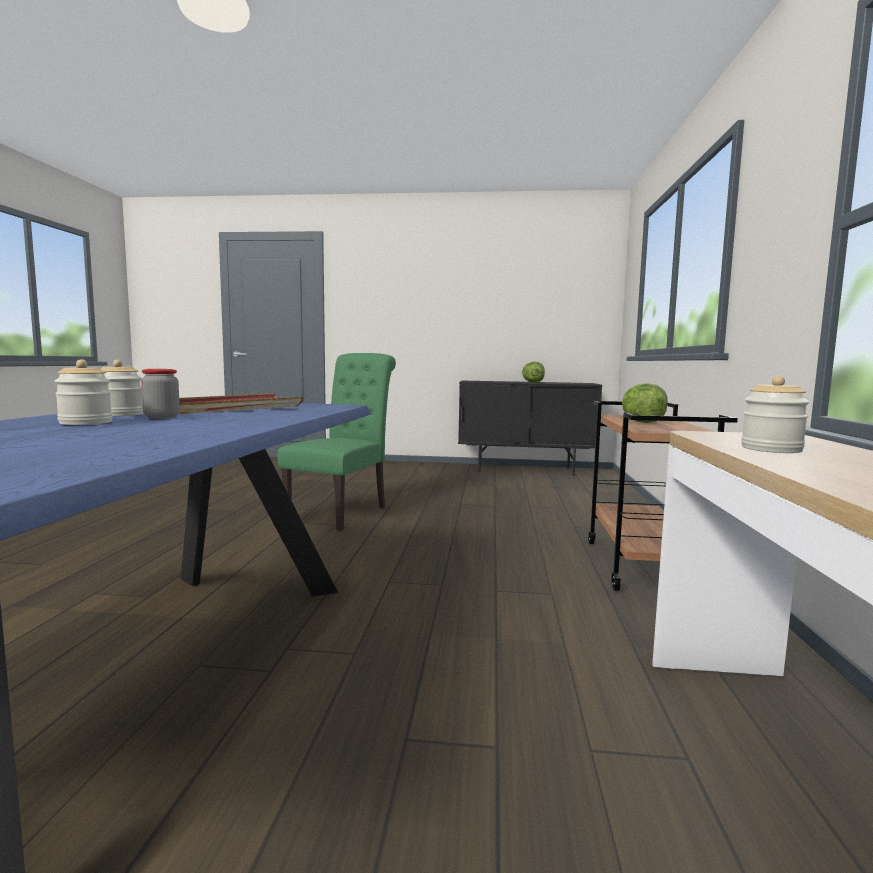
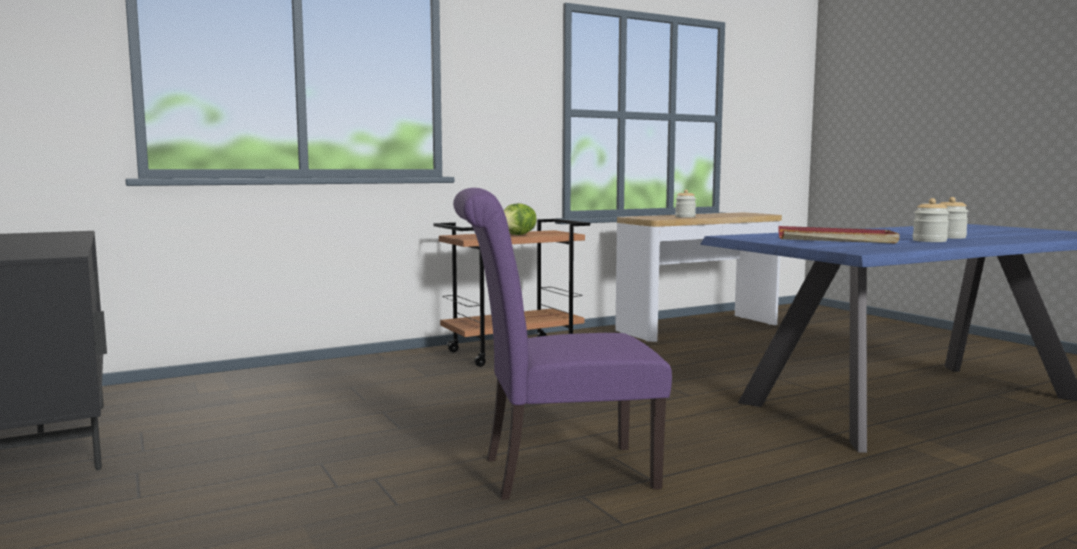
camera: 125 degrees left, 0 degrees up
(161, 417) = (899, 237): jar -> none
(342, 512) = (557, 472): green chair -> purple chair
(533, 382) = (56, 241): lettuce -> none

